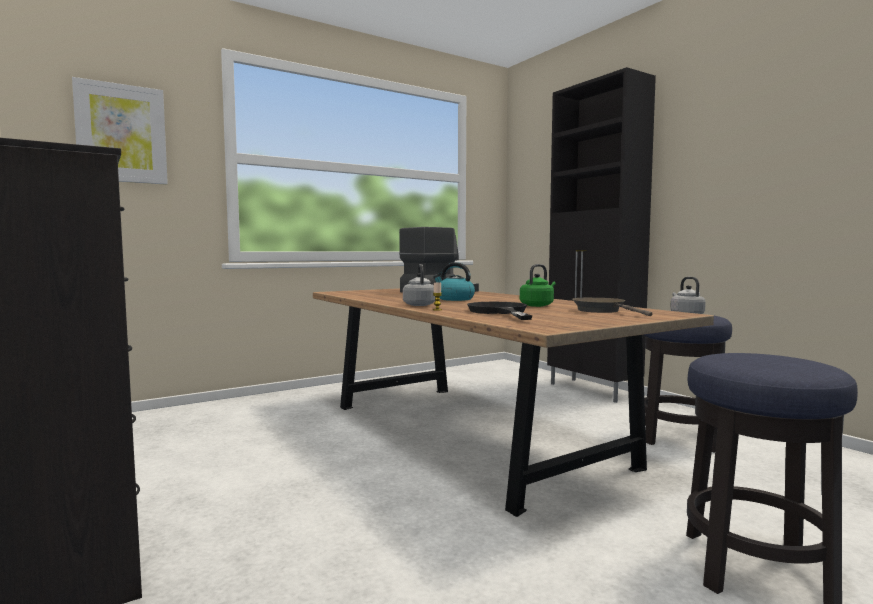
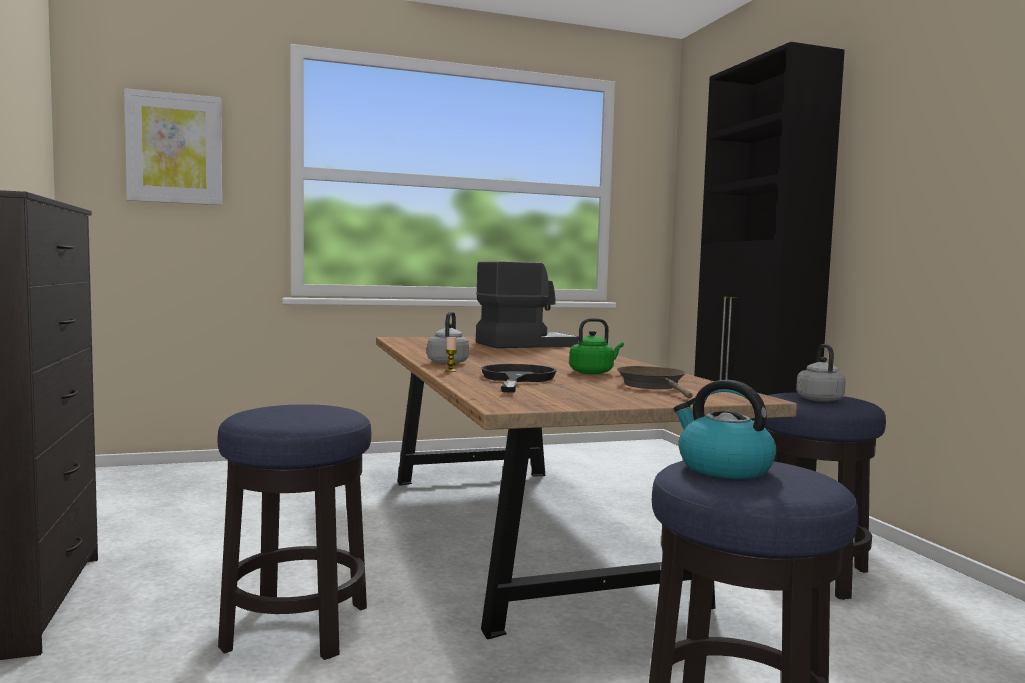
camera: 15 degrees right, 0 degrees up
(360, 533) = (296, 628): none -> stool
(454, 299) = (514, 357): kettle -> kettle (722, 468)

